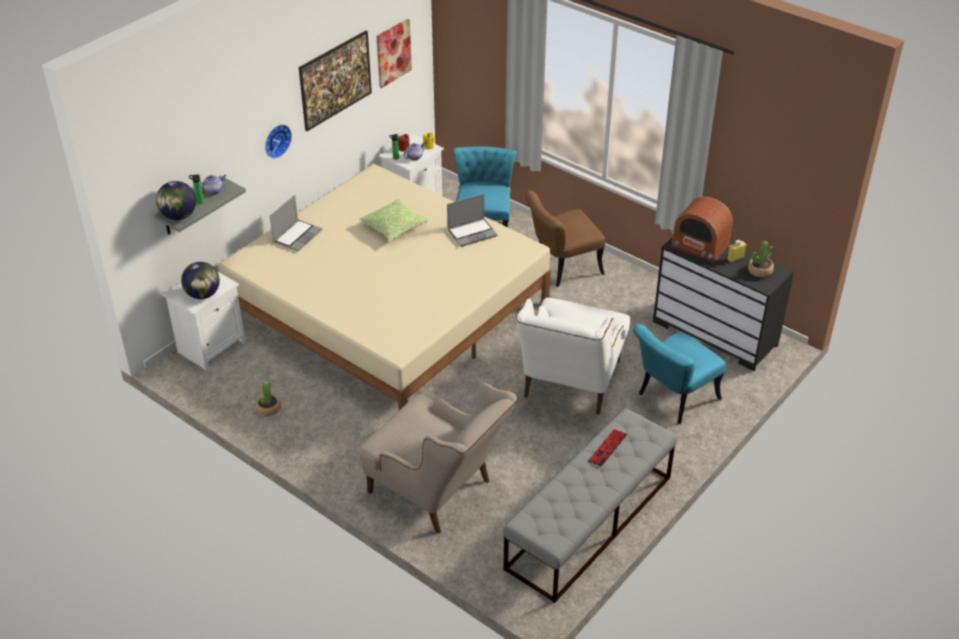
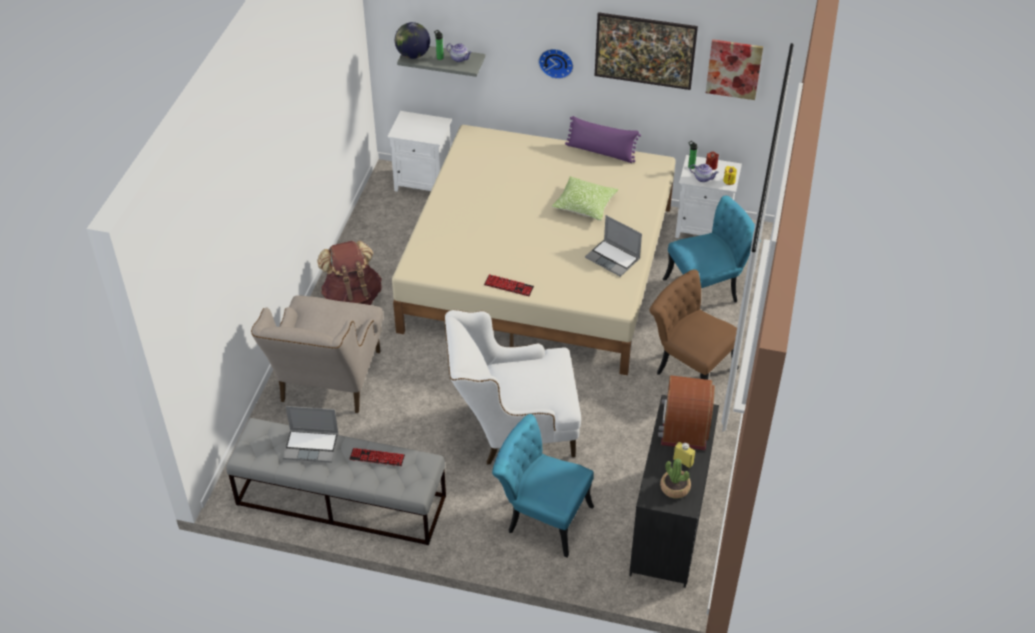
camera: 65 degrees right, 5 degrees up
(203, 295) = (413, 131): globe -> none
(268, 408) = (371, 244): potted plant -> none
(297, 236) = (528, 152): laptop -> laptop (312, 446)
(333, 197) = (601, 152): none -> purple pillow
(333, 442) = (352, 297): none -> brown backpack
(463, 299) = (508, 286): none -> keyboard

